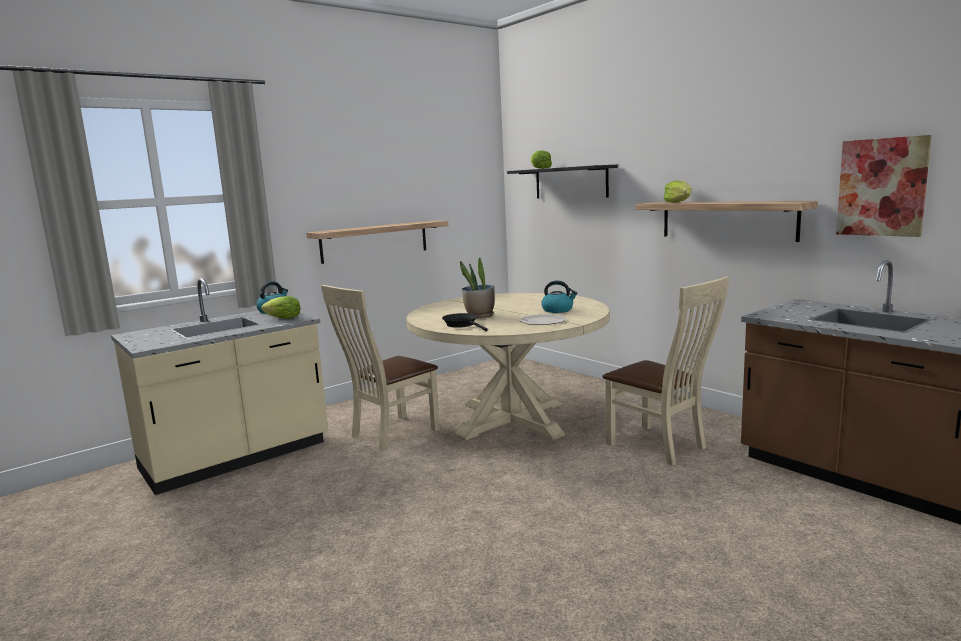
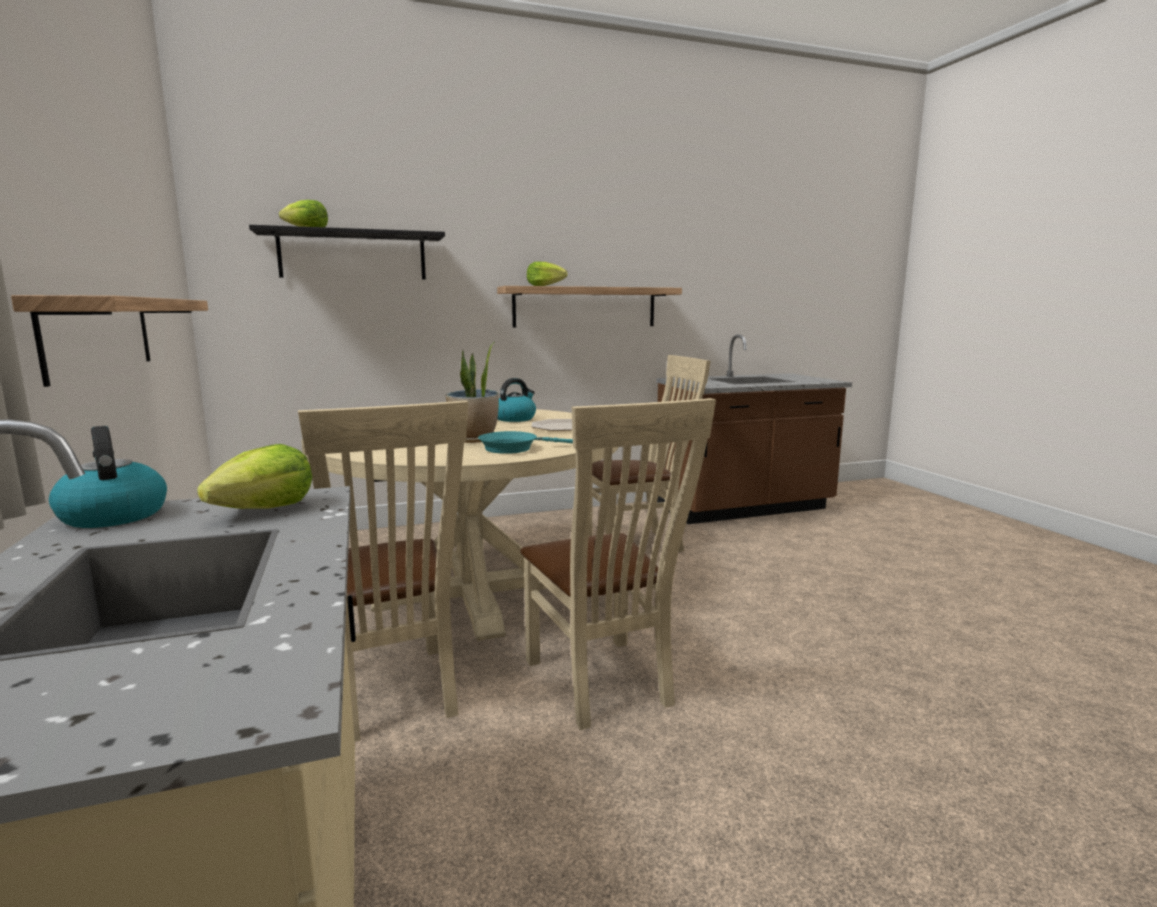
camera: 70 degrees left, 0 degrees up
(428, 476) = (603, 686): none -> beige chair
(462, 325) = (513, 448): black frying pan -> turquoise frying pan
(881, 187) = (710, 278): picture -> none

